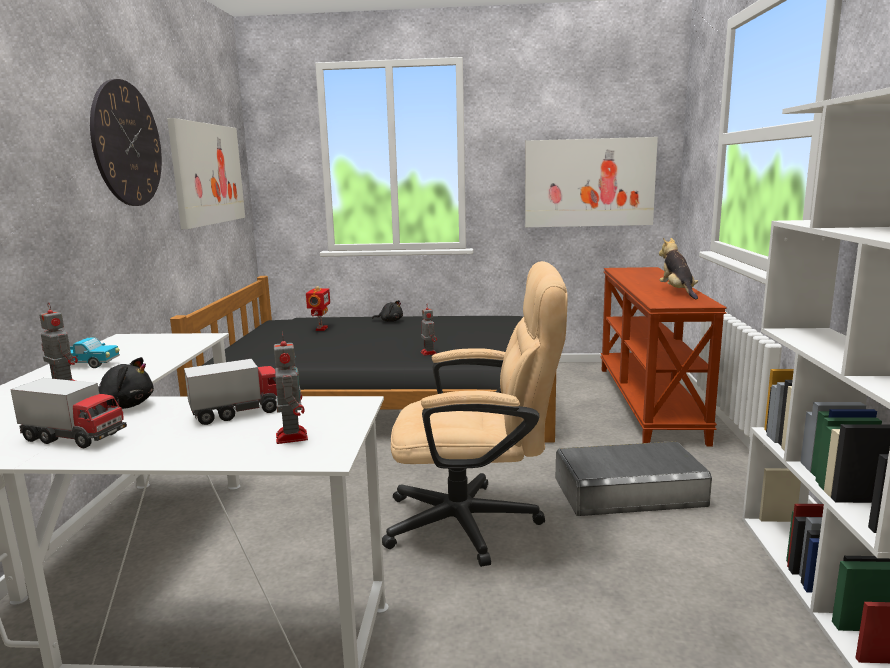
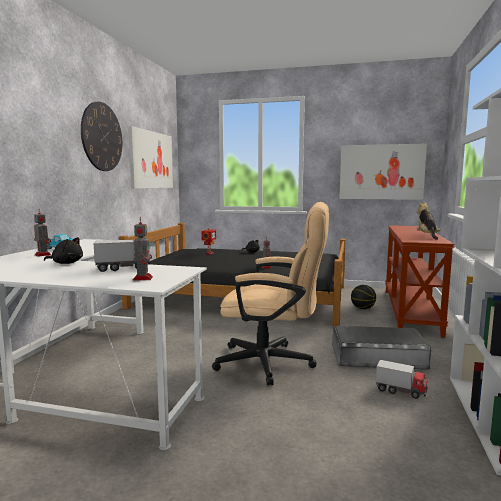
camera: 10 degrees right, 5 degrees down
(74, 437) = (33, 272): toy truck -> toy truck (401, 391)
(578, 404) = (362, 308): none -> basketball

